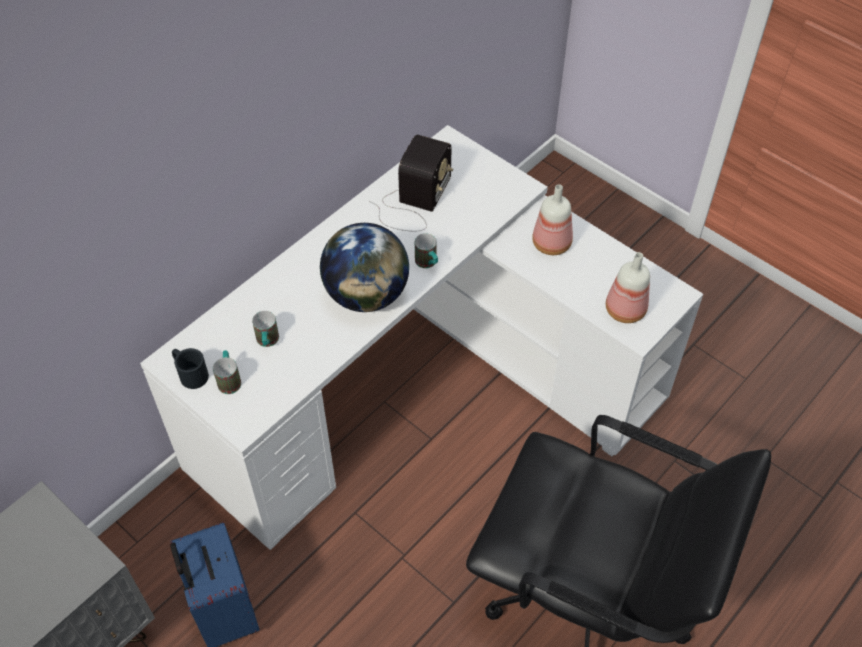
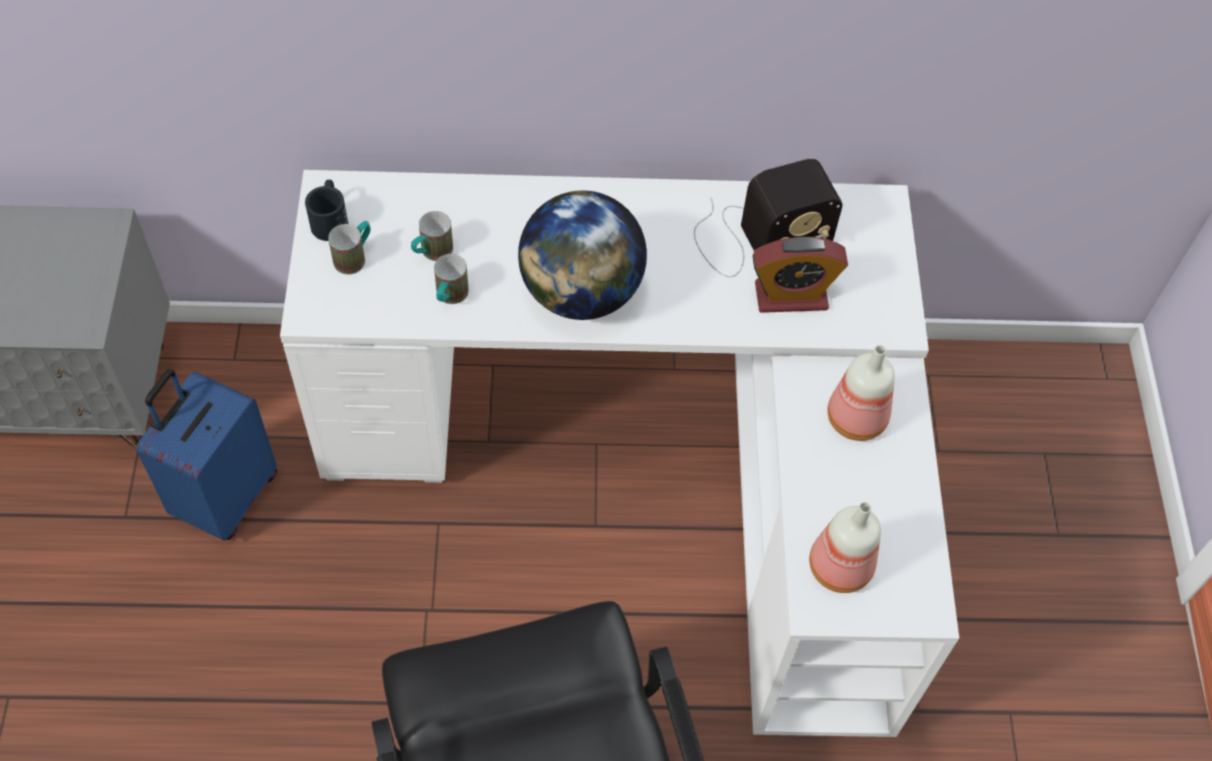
camera: 45 degrees right, 5 degrees up
(428, 263) = (684, 316): mug -> mug (449, 297)
(462, 214) = (791, 296): none -> alarm clock

